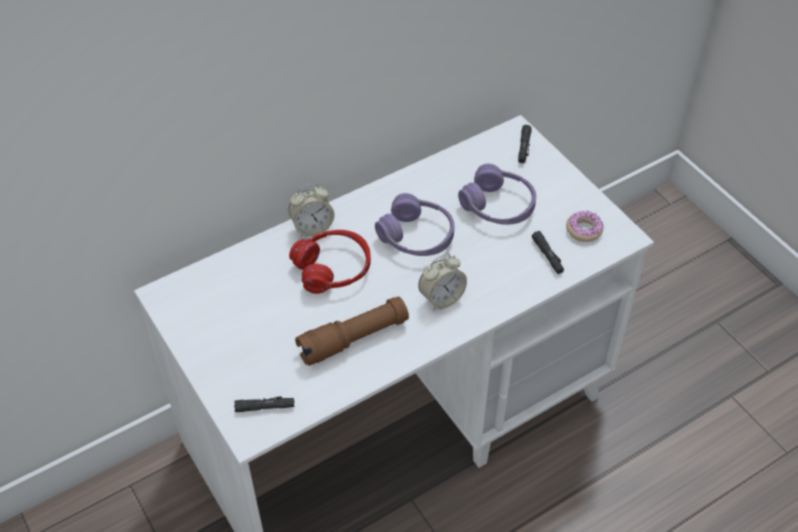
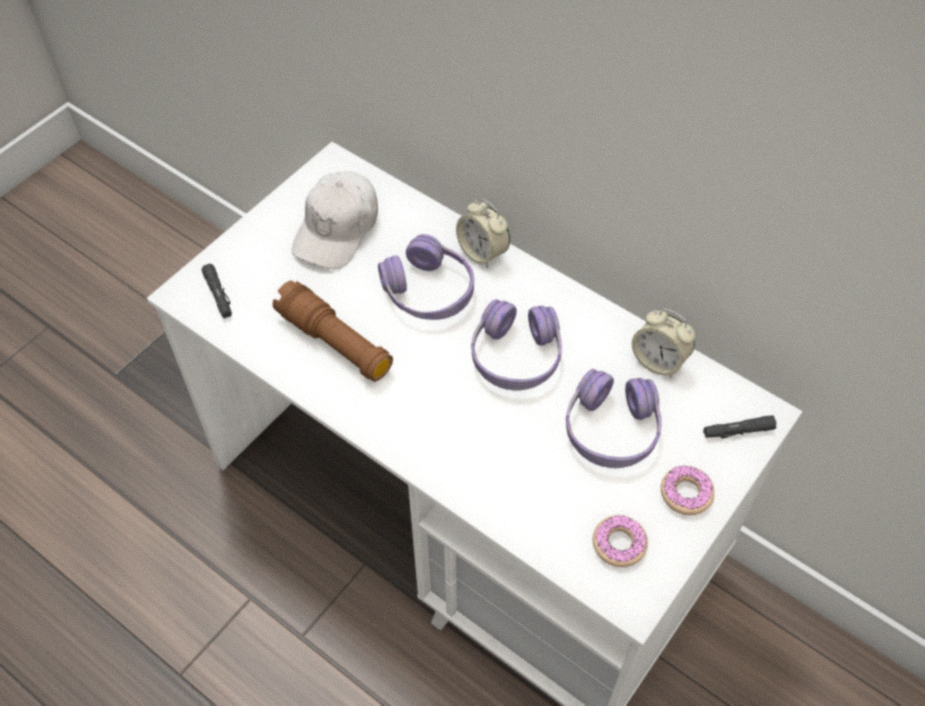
camera: 70 degrees right, 5 degrees up
(238, 309) = (337, 229): none -> white cap
(333, 269) = (428, 291): red headphones -> purple headphones
(441, 298) = (428, 410): alarm clock -> alarm clock (658, 361)
(548, 256) = (550, 510): black flashlight -> none
(559, 187) = (686, 493): none -> donut

